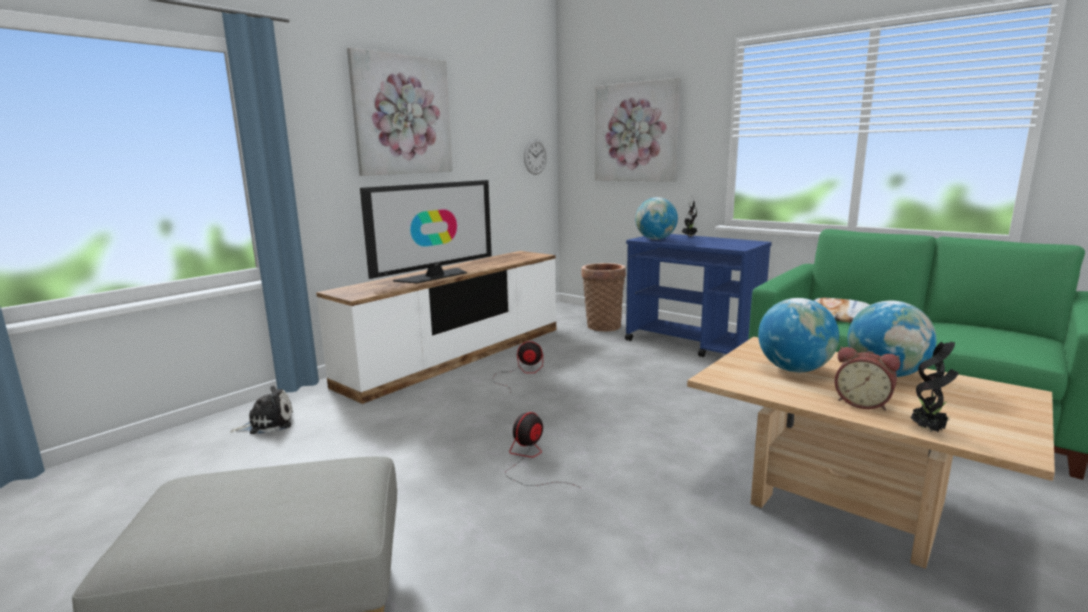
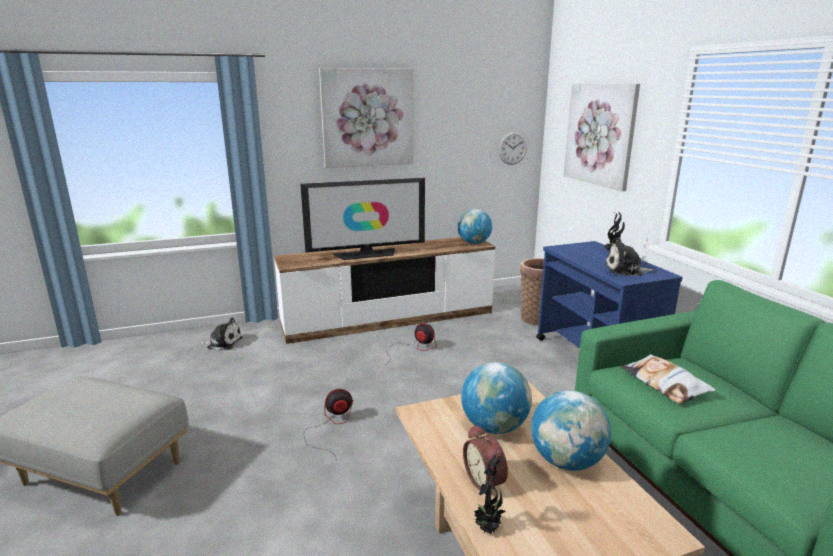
camera: 30 degrees right, 5 degrees up
(655, 239) = (570, 251): globe -> globe (474, 243)
(725, 243) = (626, 270): none -> plush toy

